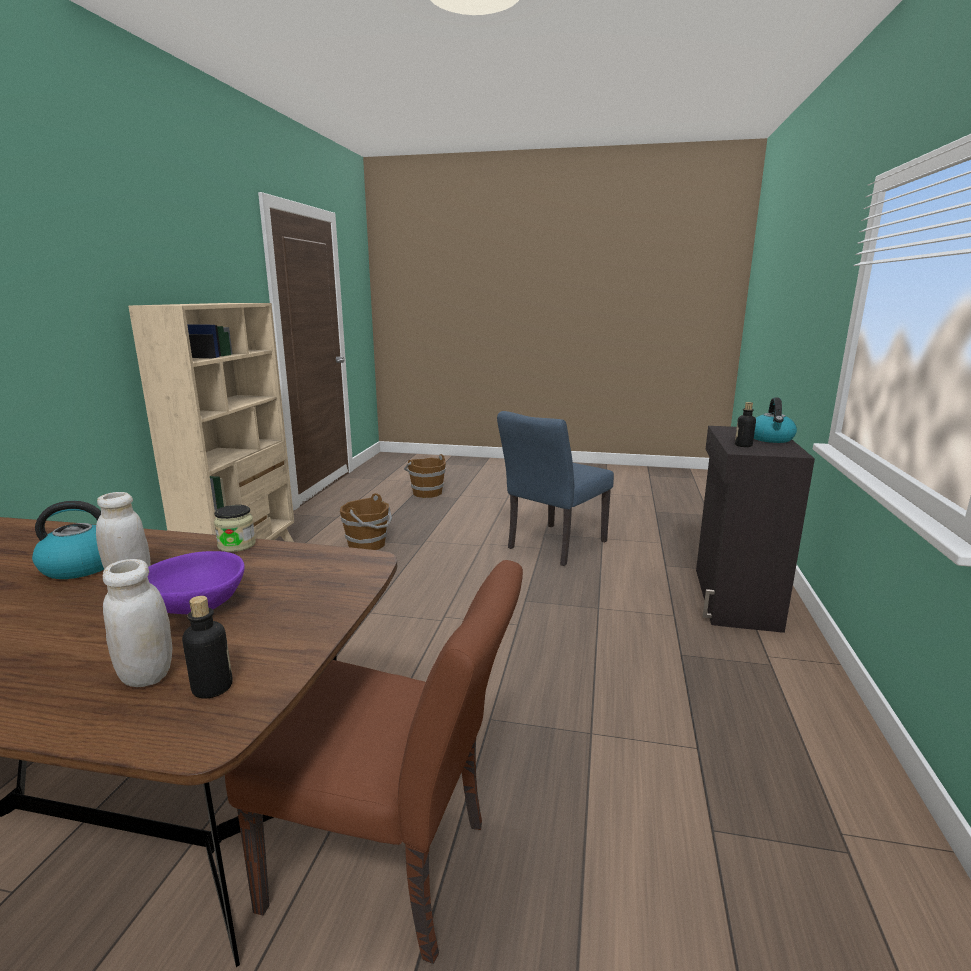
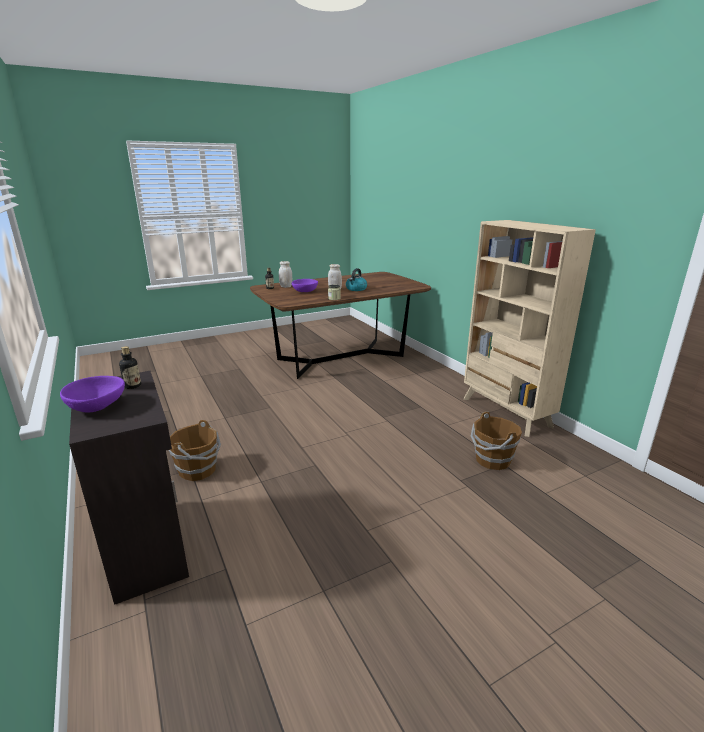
camera: 140 degrees right, 5 degrees up
(394, 869) = (261, 375): brown chair -> none
(426, 493) = (642, 576): brown bucket -> brown bucket (199, 470)
(552, 547) = (358, 538): blue chair -> none
(771, 439) = (96, 407): kettle -> purple bowl

